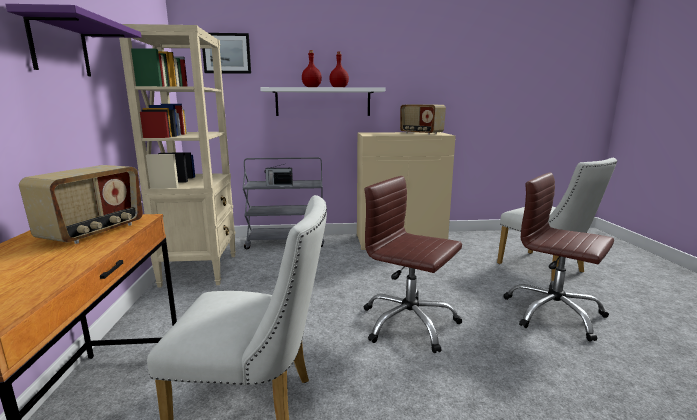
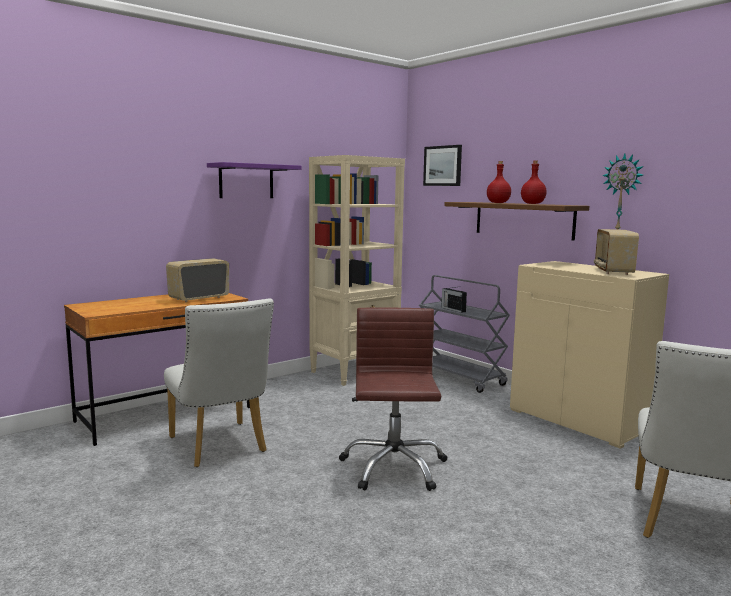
camera: 55 degrees right, 5 degrees down
(94, 232) = (199, 298): radio -> radio turned 150 degrees clockwise
(323, 102) = (523, 220): white shelf -> brown shelf
(404, 79) = (622, 193): none -> wall clock
(553, 313) = (545, 543): brown office chair -> none

